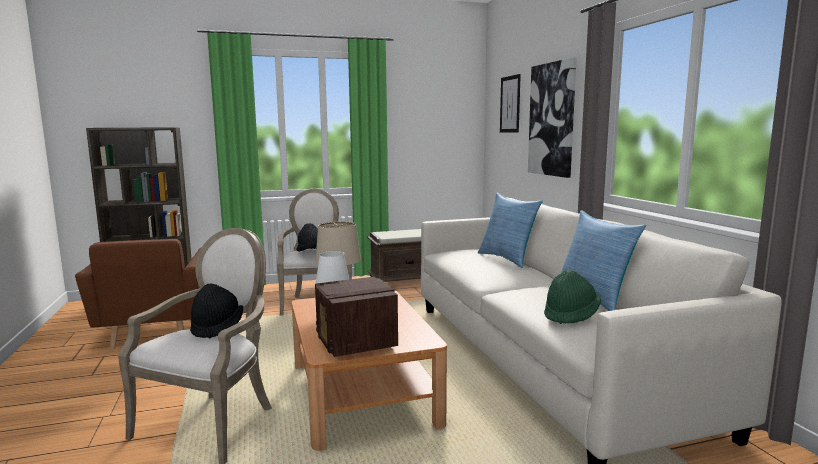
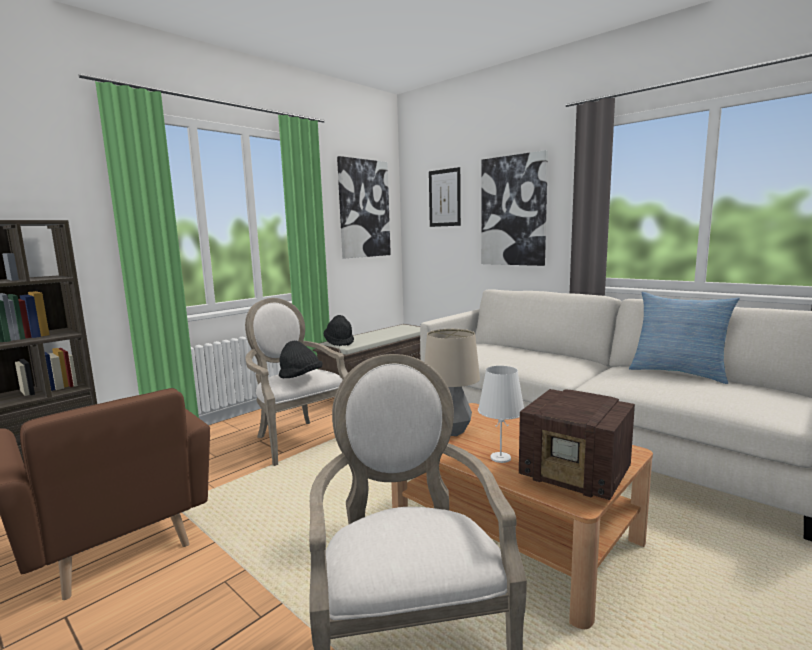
camera: 30 degrees left, 0 degrees up
(217, 327) = (403, 507): black hat -> black hat (339, 342)
(438, 114) = (364, 209): none -> picture
(508, 258) = (527, 349): pillow -> none
(571, 315) = (711, 392): green hat -> none

